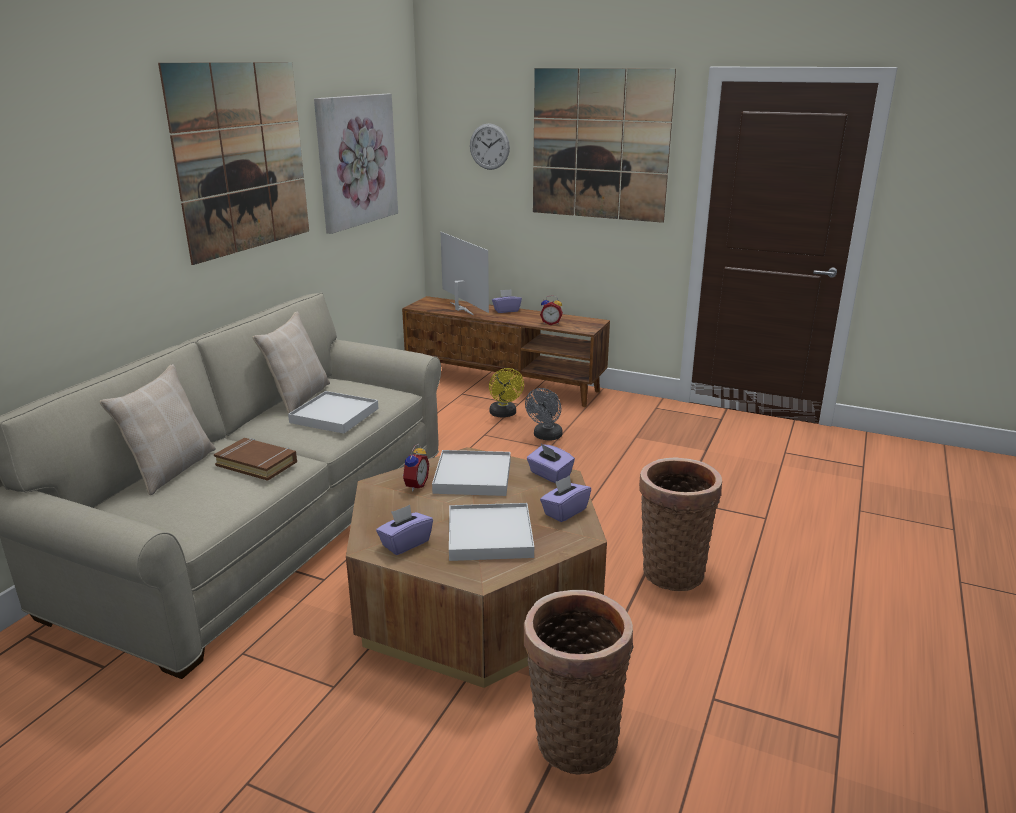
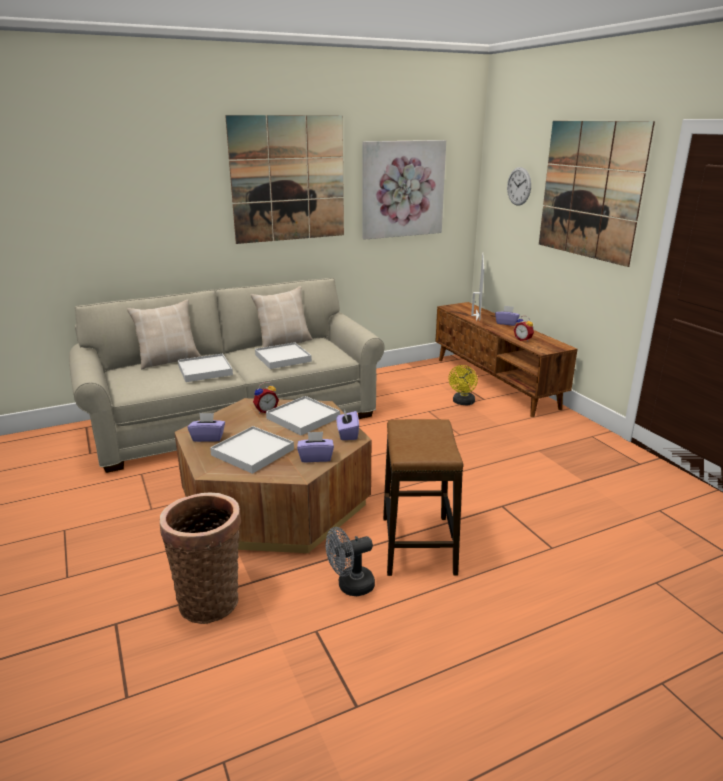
camera: 40 degrees right, 0 degrees up
(257, 463) = (205, 370): brown book -> white tray
(546, 437) = (469, 427): grey fan -> grey fan (350, 586)
(671, 570) = (417, 545): basket -> stool

